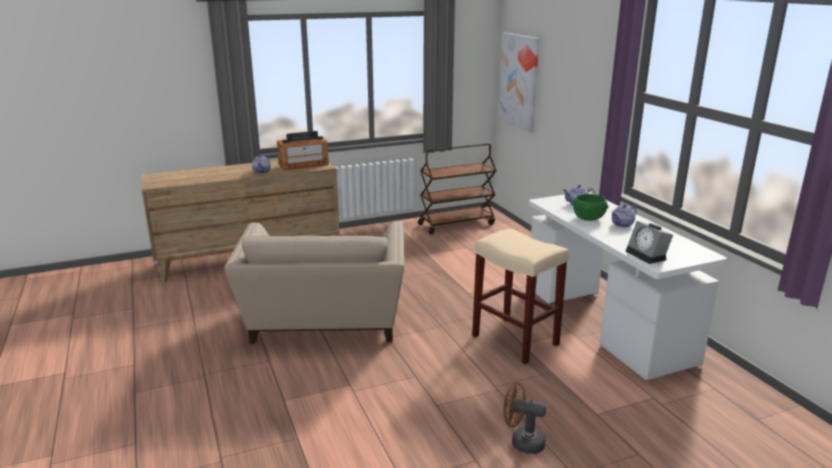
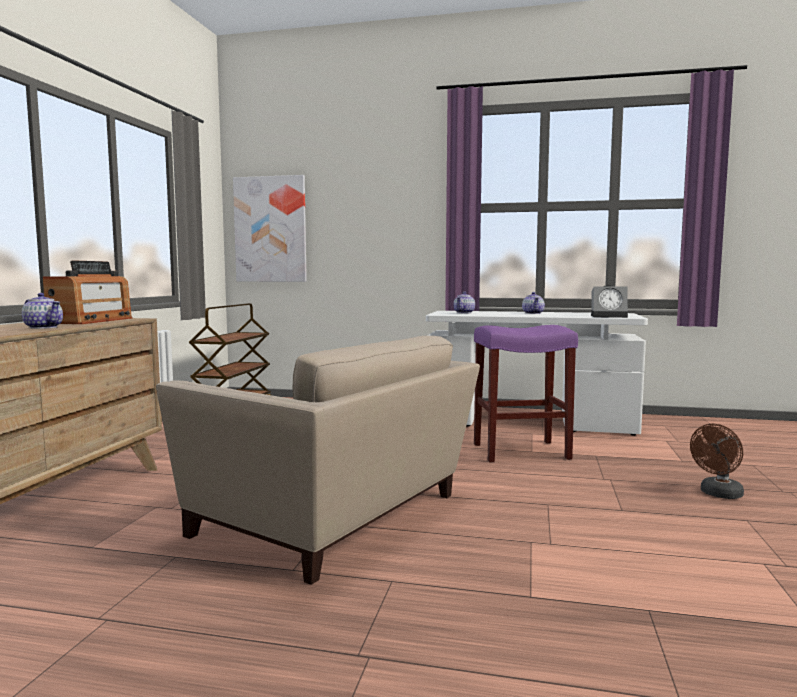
camera: 55 degrees left, 15 degrees down
(514, 340) = (519, 451): beige stool -> purple stool
(588, 218) = (504, 314): green bowl -> none

